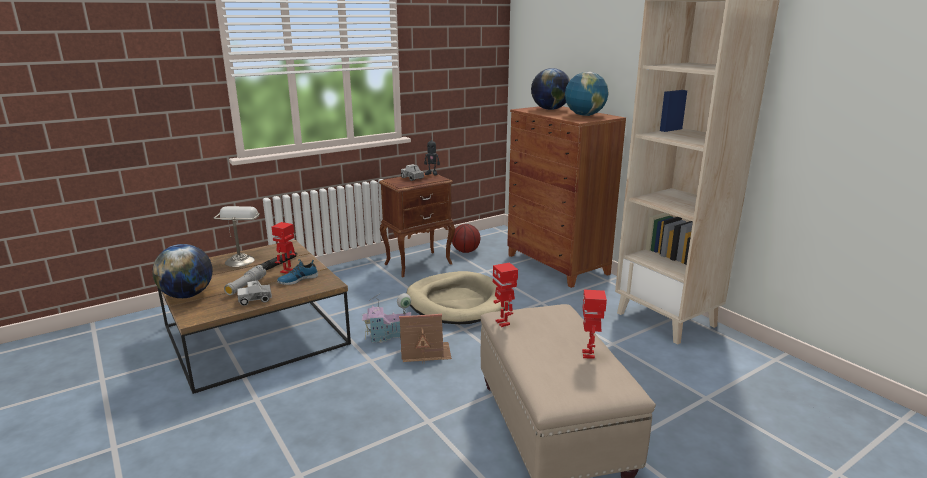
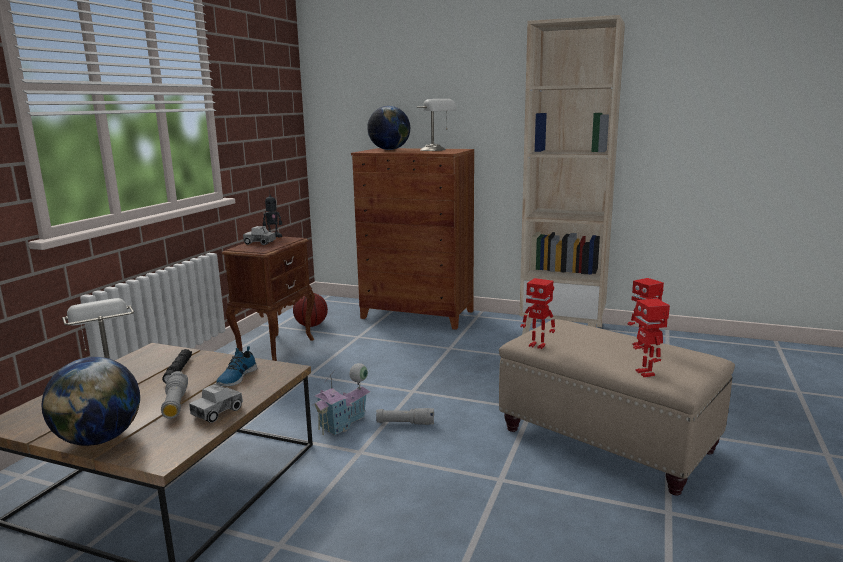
camera: 35 degrees left, 5 degrees down
(287, 271) = (205, 373): toy robot -> toy robot (646, 373)
(424, 352) = (405, 423): toy house -> grey flashlight
(457, 302) = (371, 371): beige dog bed -> none
(584, 115) = (436, 150): globe -> white table lamp

